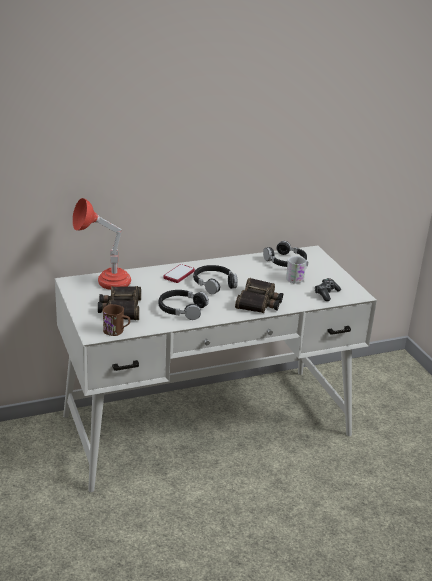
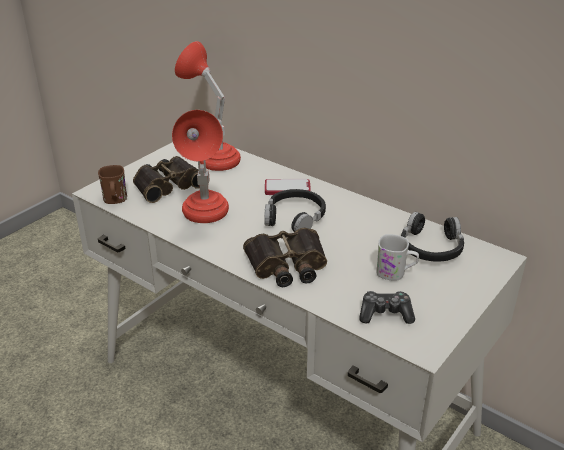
camera: 60 degrees right, 5 degrees up
(181, 309) = (205, 219): black headphones -> red table lamp

